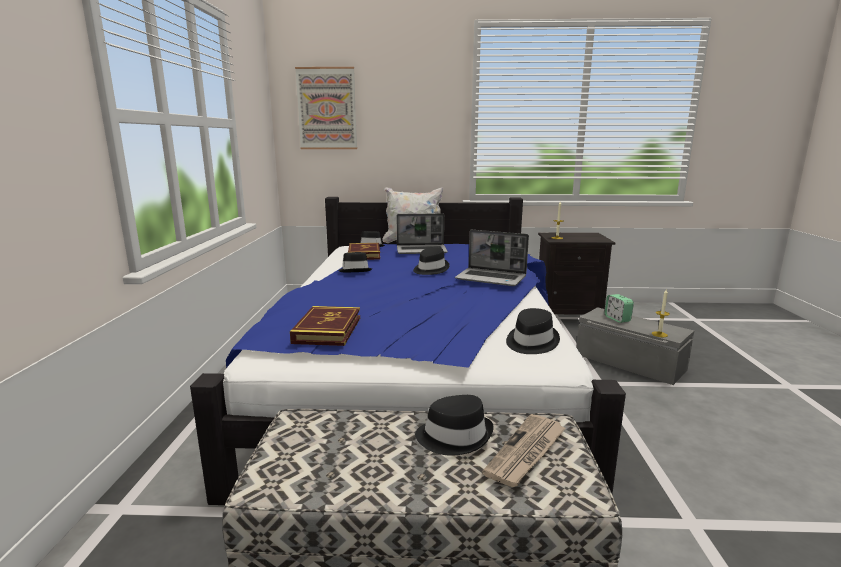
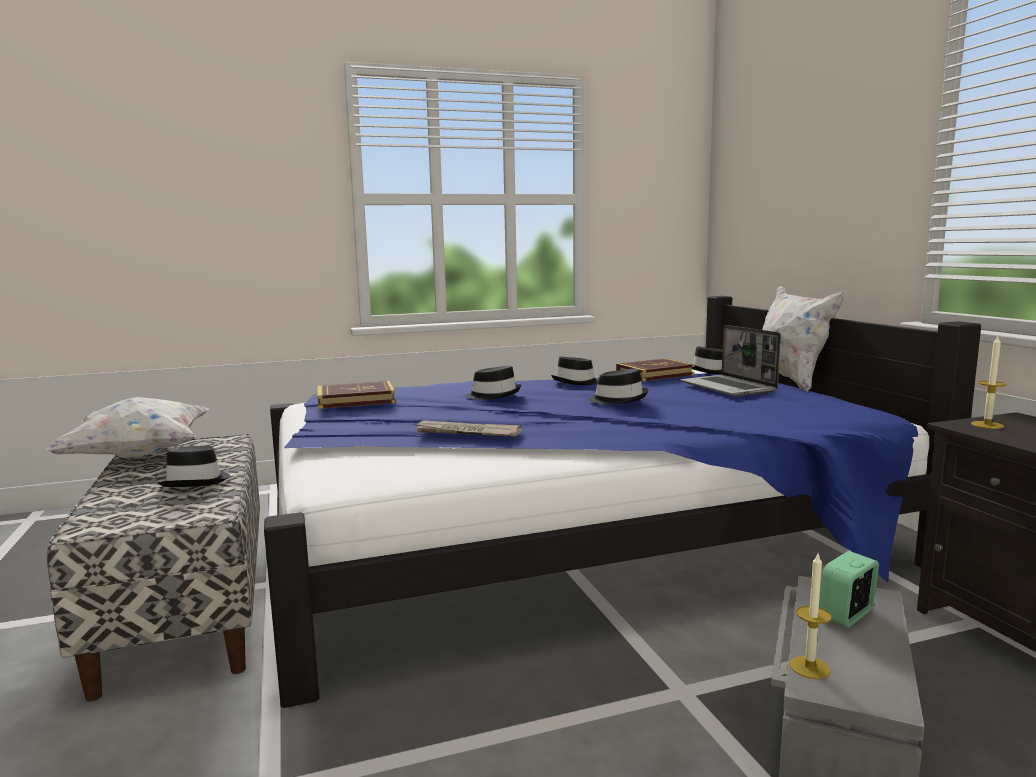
camera: 70 degrees right, 5 degrees down
(303, 484) = (140, 455): none -> white pillow
(327, 109) = (754, 168): picture -> none
(492, 278) = (612, 424): laptop -> none
(526, 452) = (161, 506): newspaper -> newspaper (466, 432)
(531, 342) = (382, 468): black hat -> black hat (493, 395)

